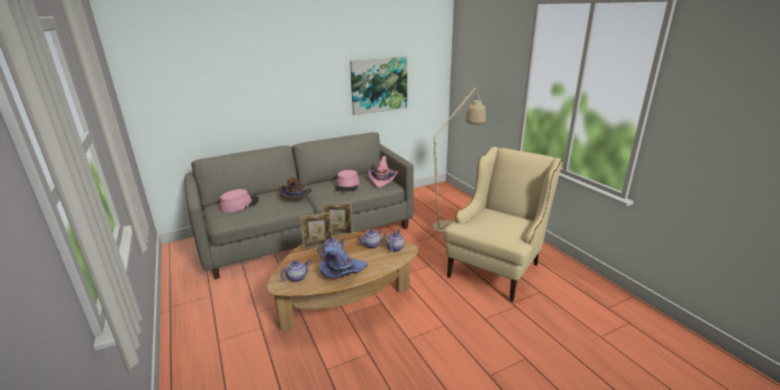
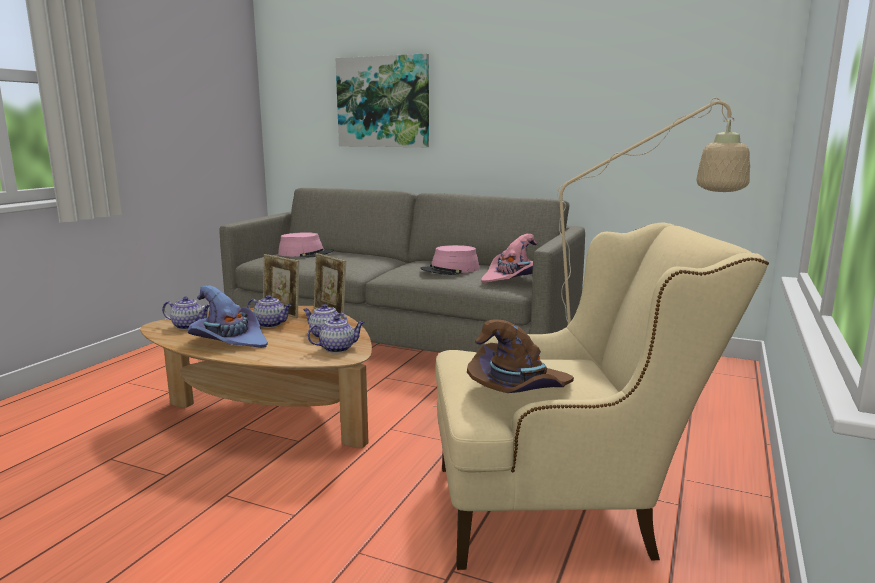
camera: 50 degrees right, 10 degrees down
(297, 197) = (370, 264): brown hat -> brown hat (518, 389)
(379, 85) = (605, 117): picture -> picture (383, 102)

